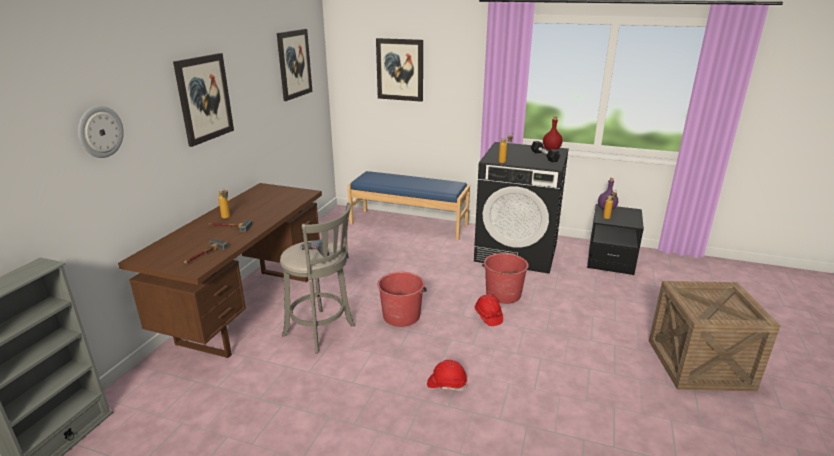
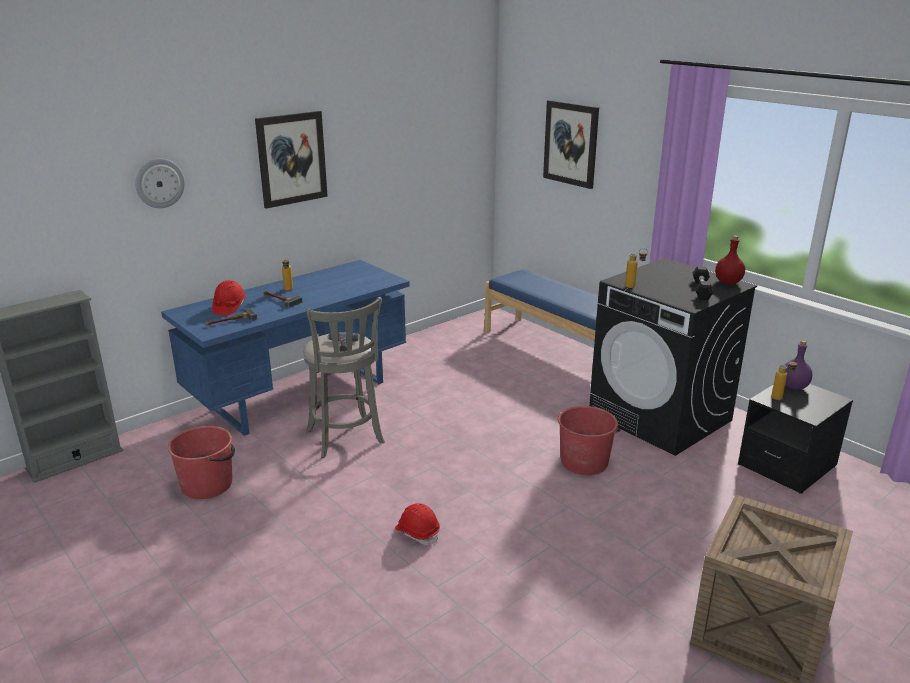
camera: 30 degrees right, 0 degrees up
(248, 308) = (301, 395): brown desk -> blue desk
(294, 64) = (436, 125): picture -> none
(401, 316) = (441, 448): red bucket -> red bucket (208, 484)
(488, 316) = (538, 480): red hard hat -> red hard hat (229, 307)

